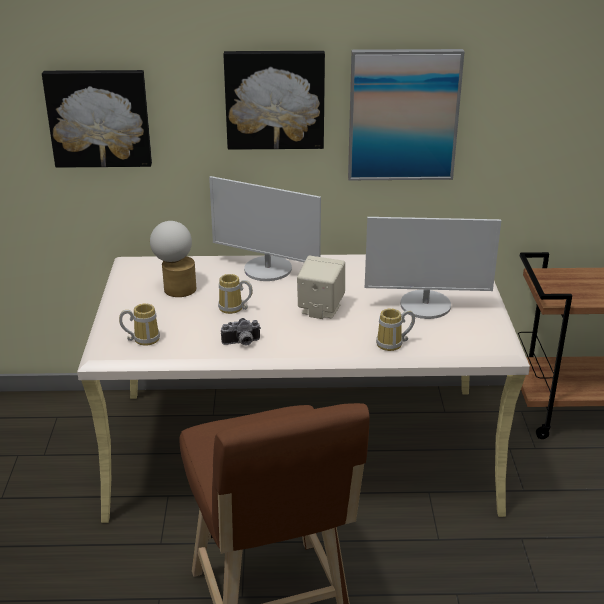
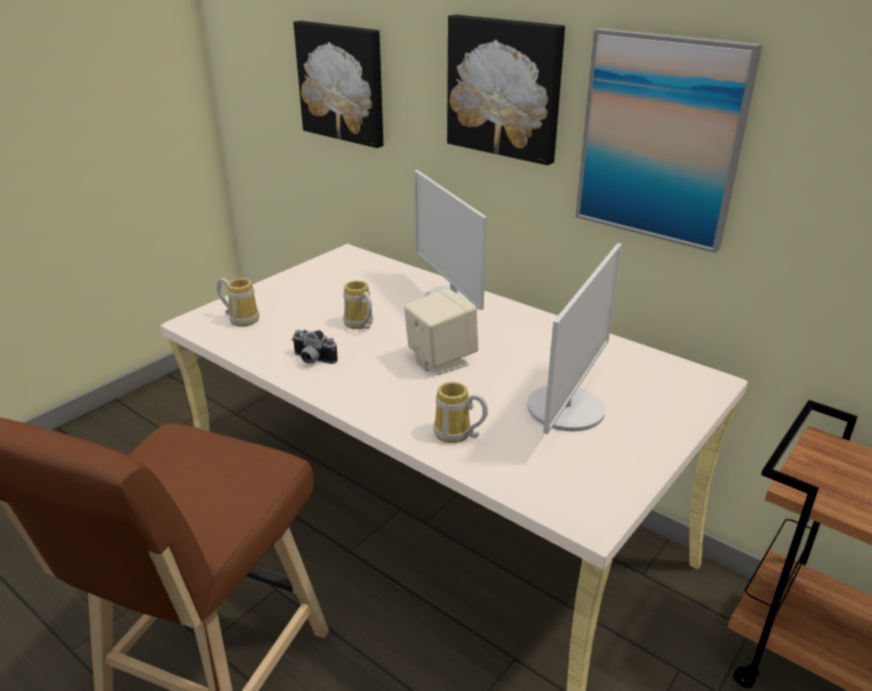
camera: 40 degrees right, 0 degrees up
(176, 287) = (344, 285): table lamp -> none
(426, 305) = (567, 408): monitor -> monitor turned 105 degrees counterclockwise

